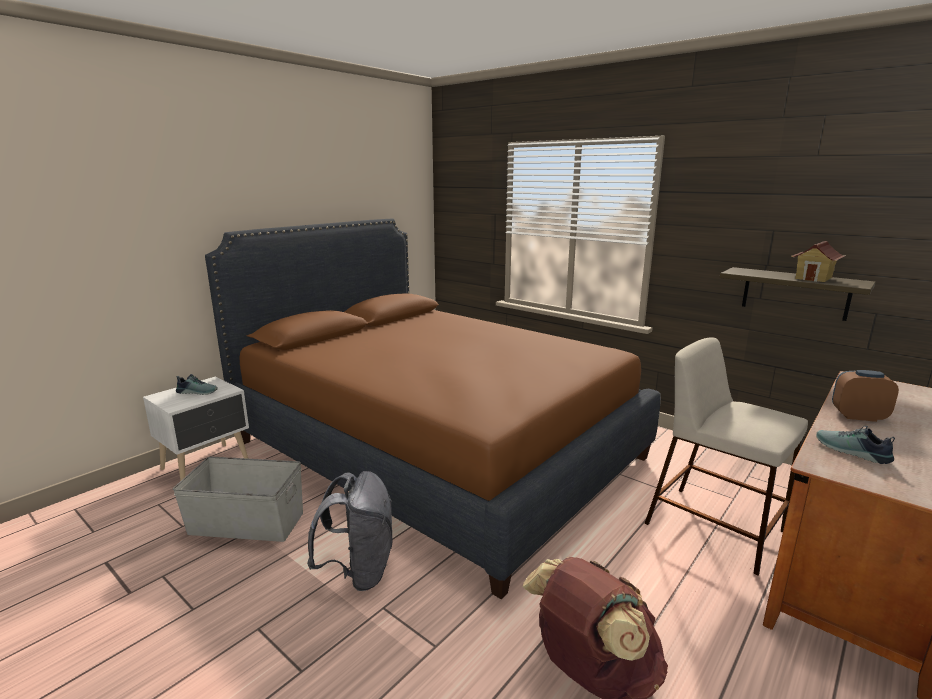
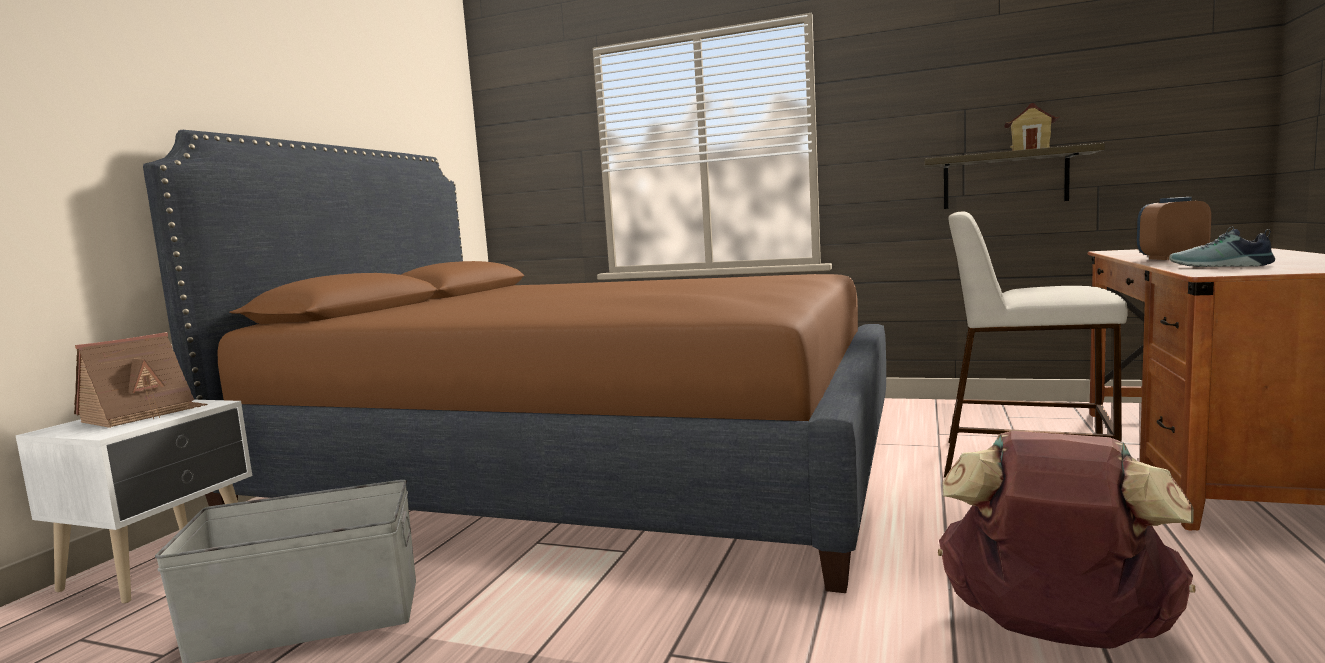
camera: 20 degrees left, 10 degrees down
(198, 392) = (143, 414): shoe -> toy house
(359, 571) = (585, 623): grey backpack -> none

